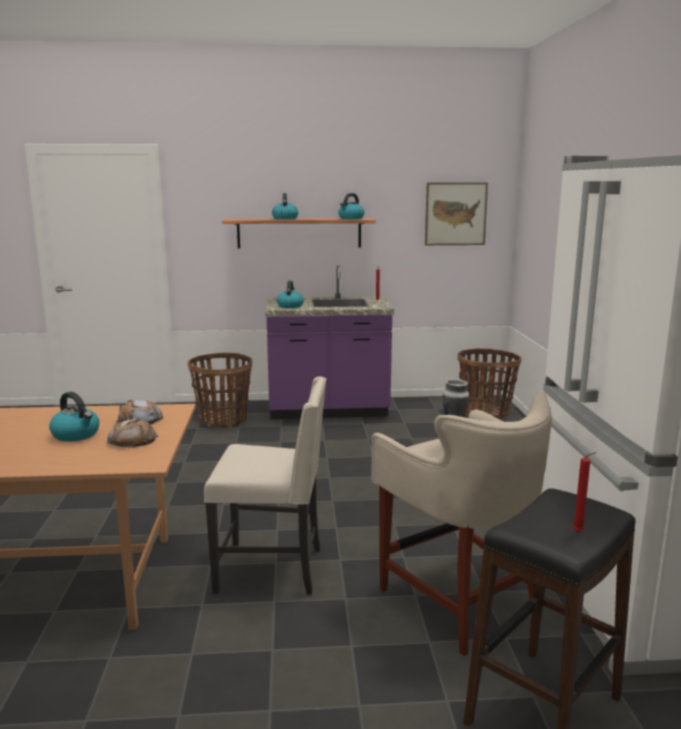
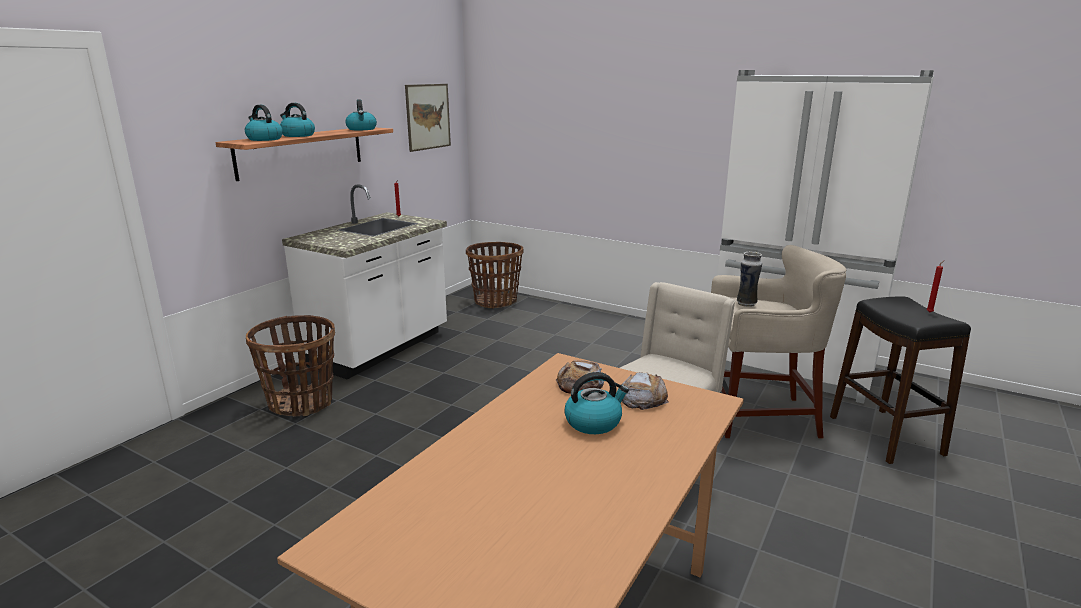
camera: 55 degrees left, 5 degrees up
(290, 306) = (348, 241): kettle -> kettle (264, 139)
(328, 411) = (380, 349): purple counter -> white counter

